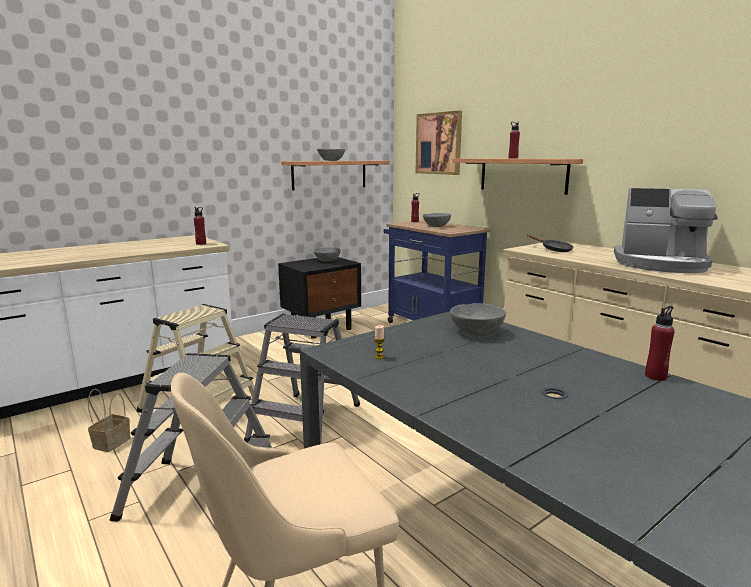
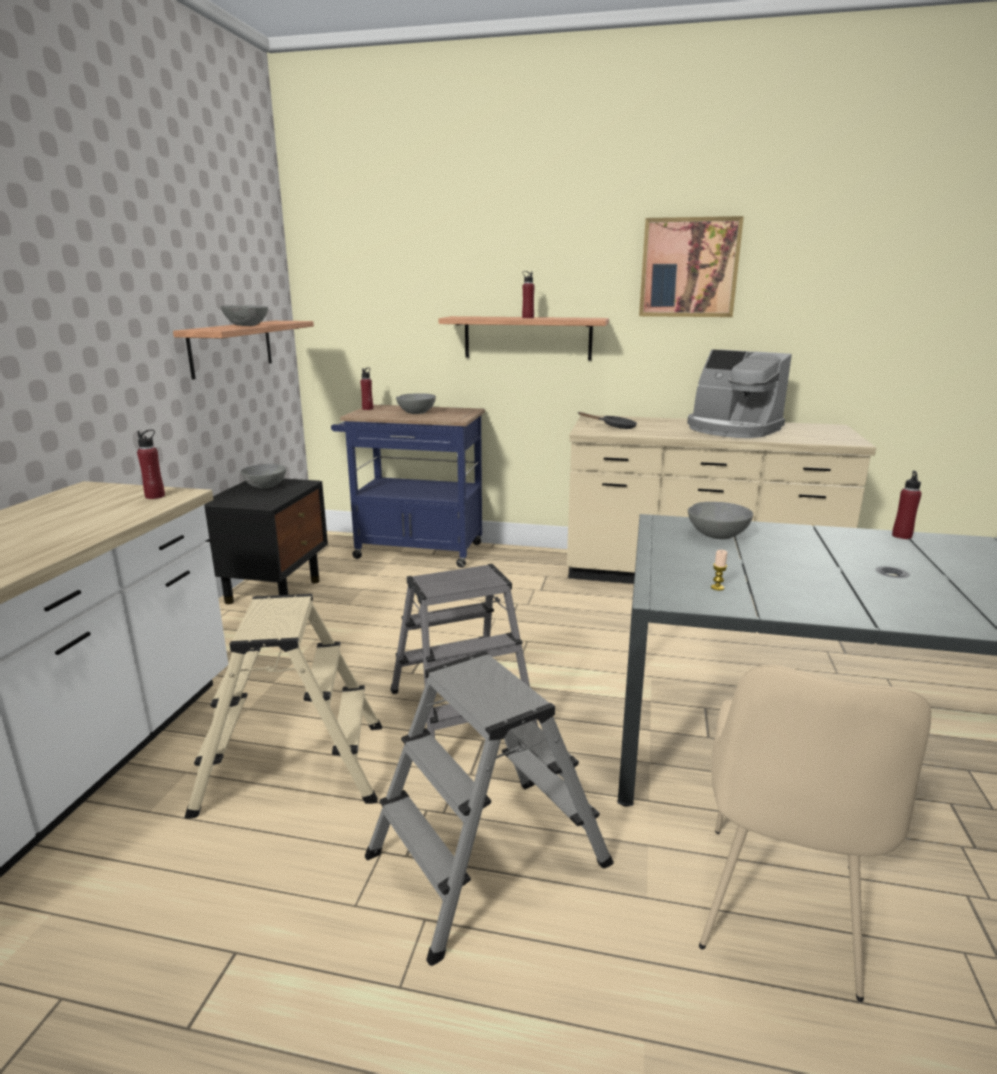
camera: 40 degrees left, 5 degrees up
(111, 443) = (233, 881): basket -> none
(439, 143) = (384, 295): picture -> picture (689, 268)
(661, 264) = (732, 429): coffee machine -> coffee machine turned 60 degrees clockwise

